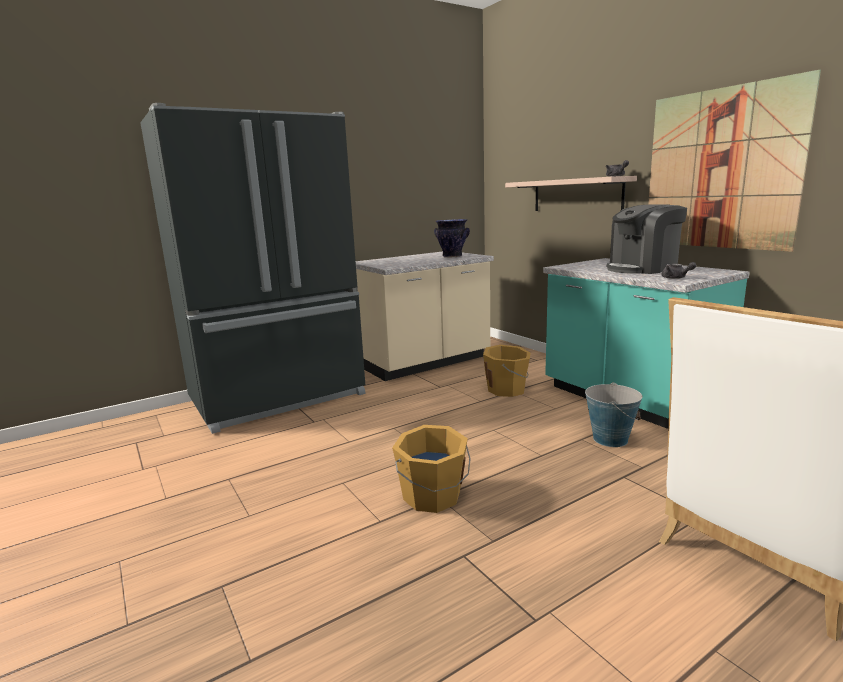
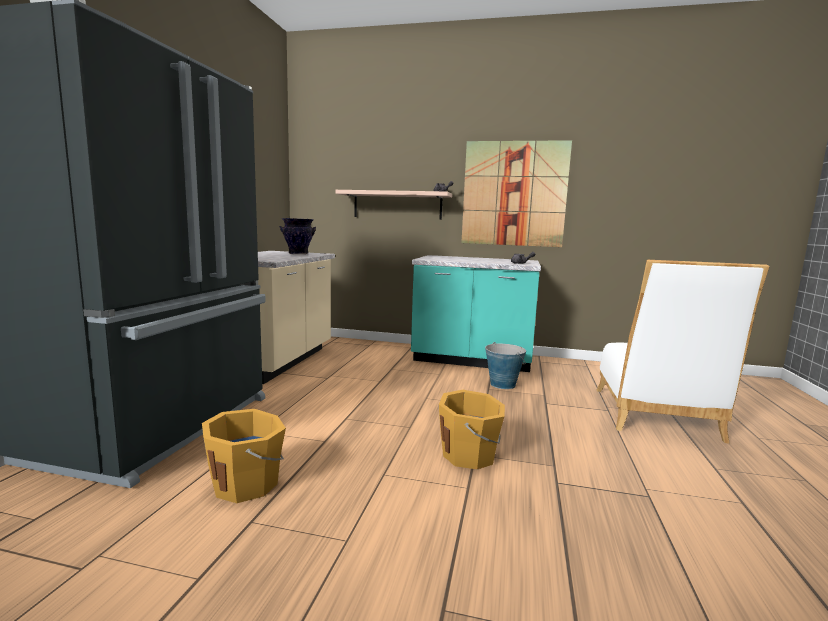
camera: 45 degrees left, 5 degrees down
(507, 390) = (385, 369): orange bucket -> orange bucket (247, 484)
(642, 269) = (481, 259): coffee machine -> none

